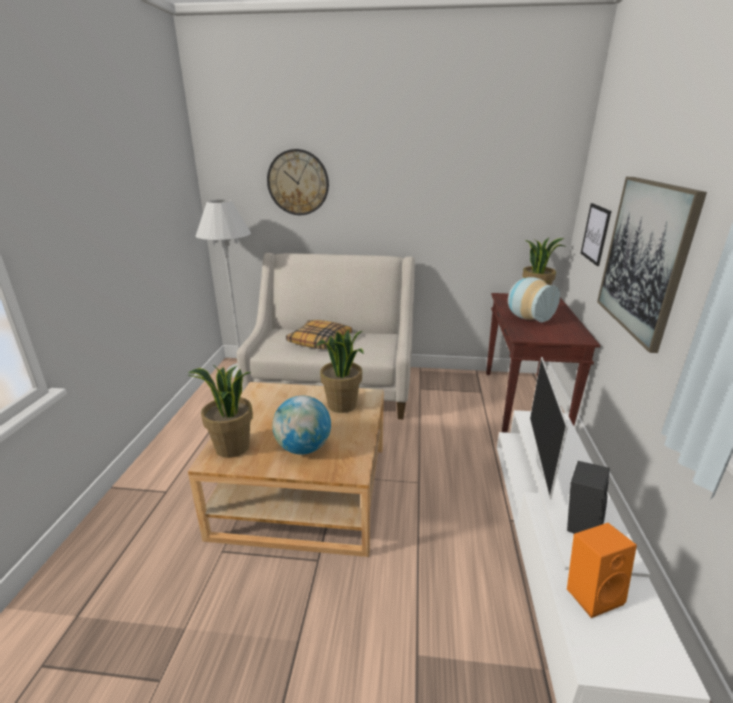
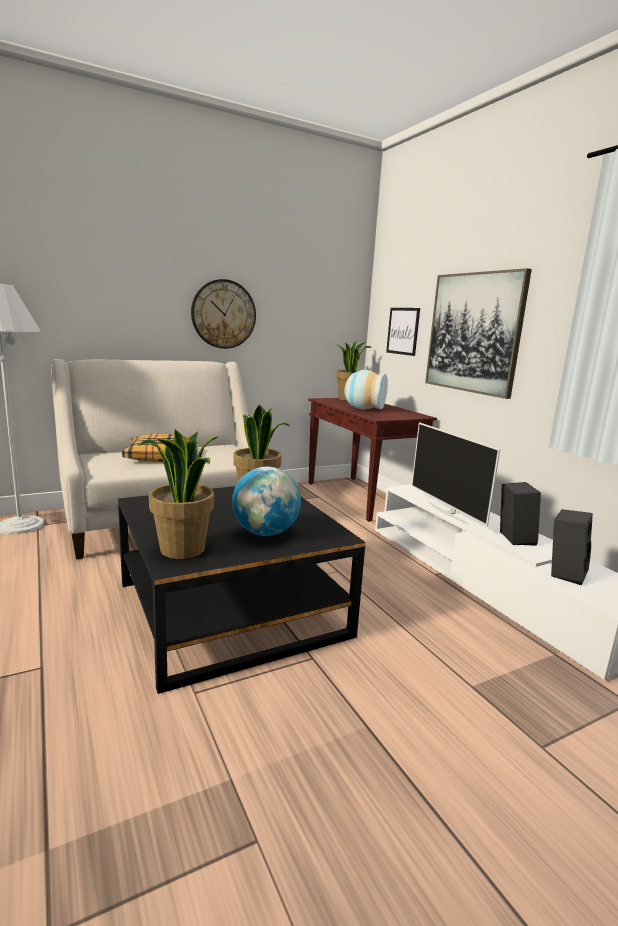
camera: 35 degrees left, 10 degrees down
(298, 182) = (97, 274): wall clock -> wall clock (223, 314)
(304, 489) = (231, 608): beige coffee table -> black coffee table
(592, 592) = (564, 573): orange speaker -> black speaker

